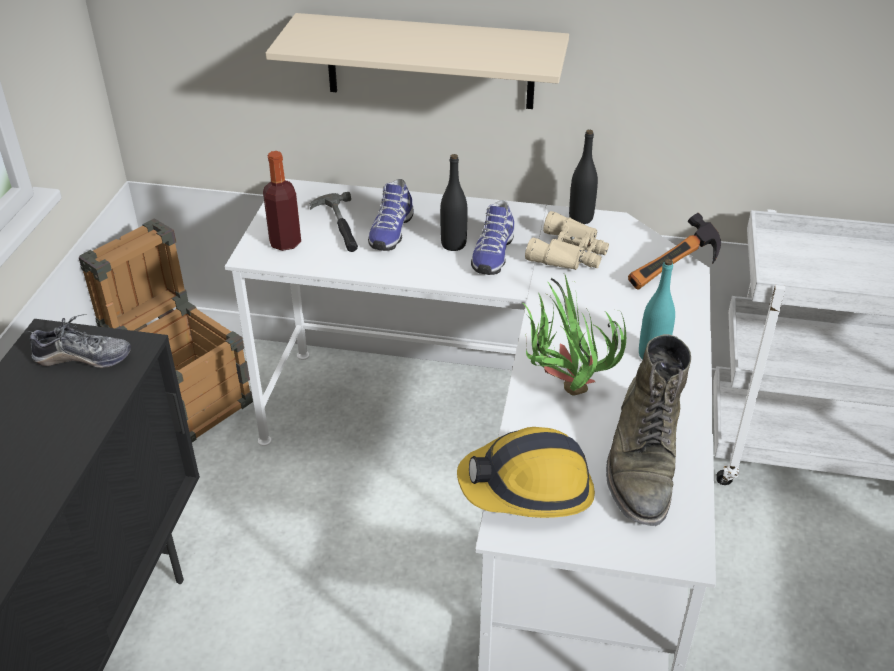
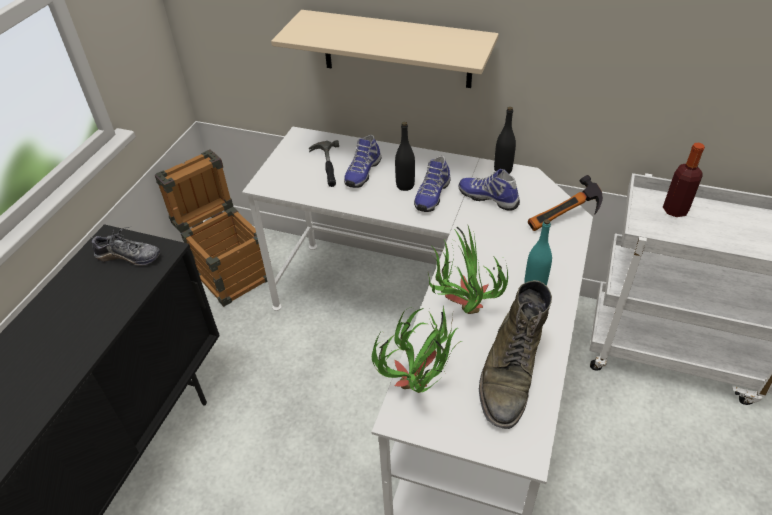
camera: 10 degrees right, 5 degrees up
(285, 243) = (287, 176): bottle -> bottle (675, 210)
(528, 488) = (420, 386): hard hat -> potted plant
(570, 253) = (489, 198): beige binoculars -> shoe

